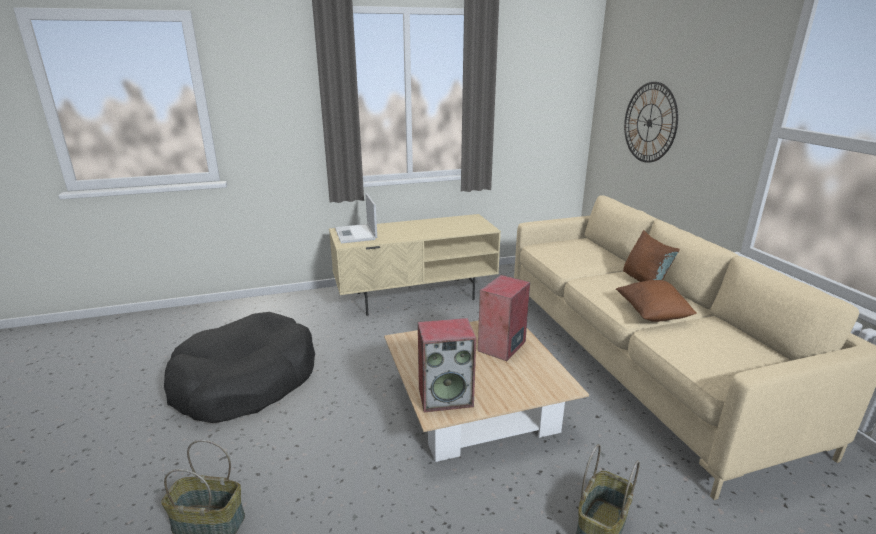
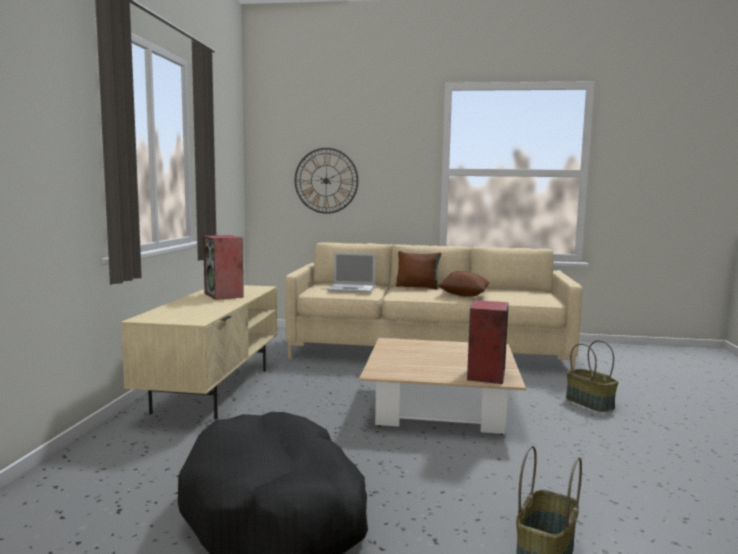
camera: 65 degrees left, 15 degrees down
(356, 234) = (175, 315): laptop -> laptop (352, 289)
(502, 347) = (426, 349): speaker -> speaker (224, 295)

